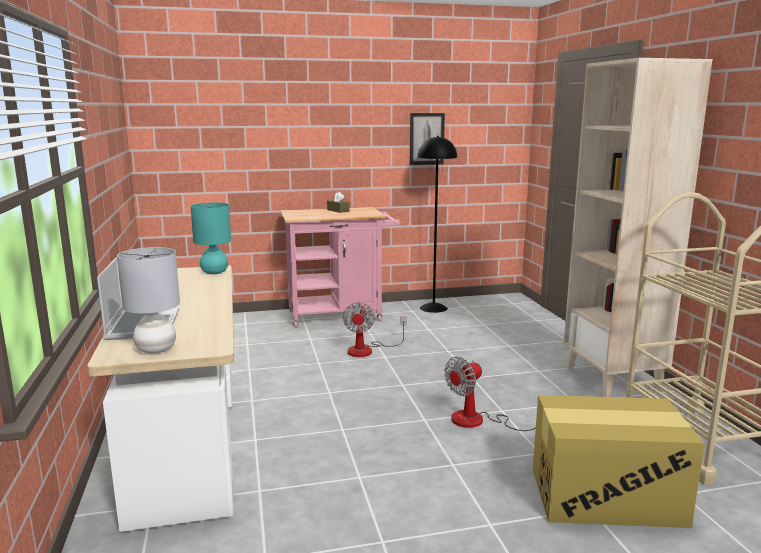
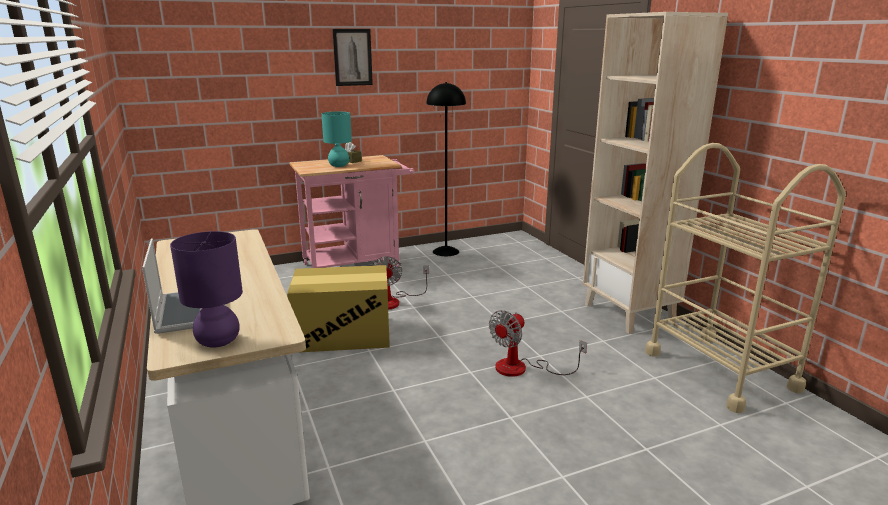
camera: 10 degrees left, 5 degrees up
(156, 349) = (219, 341): grey table lamp -> purple table lamp
(214, 272) = (243, 239): turquoise table lamp -> turquoise table lamp (339, 165)
(426, 138) = (432, 84): picture -> picture (352, 57)
(606, 496) = (657, 435): cardboard box -> cardboard box (343, 334)

